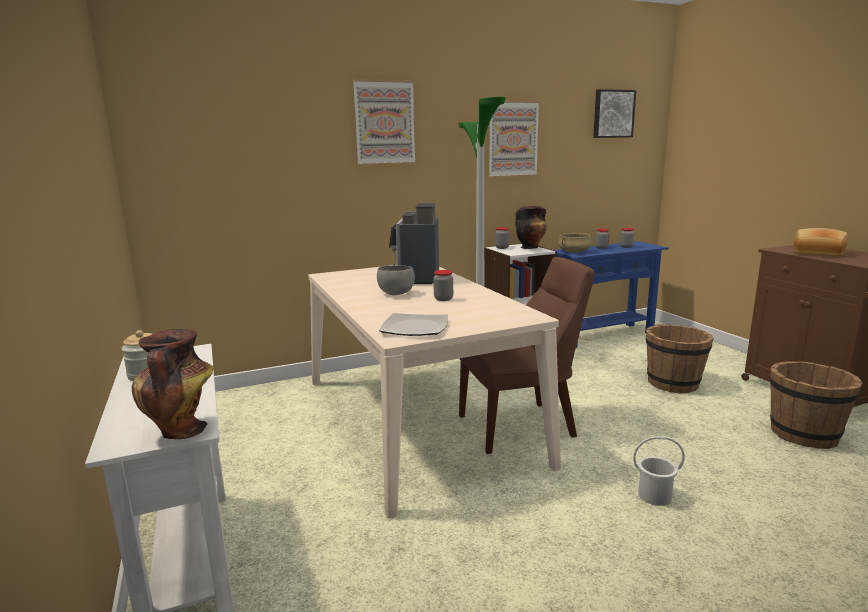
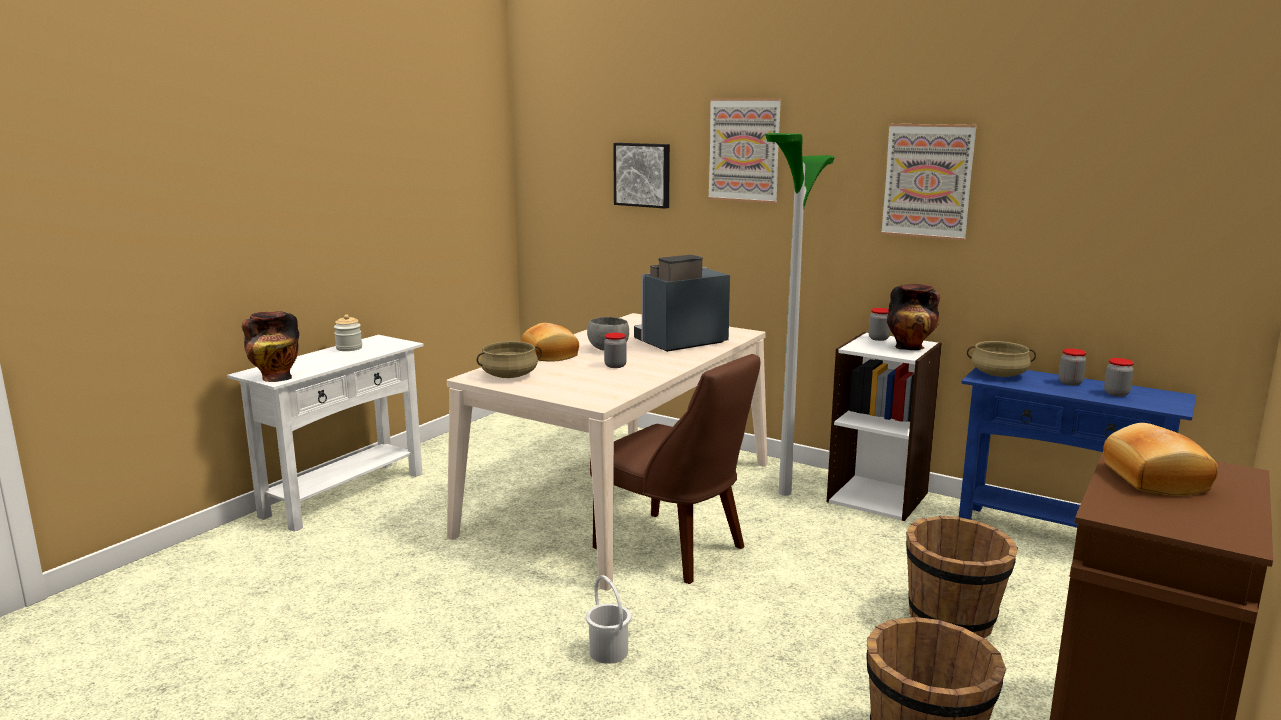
camera: 55 degrees right, 0 degrees up
(377, 308) = (551, 354): none -> bread
(415, 328) = (509, 376): plate -> beige cooking pot
(613, 114) = (1144, 148): picture -> picture (643, 175)

